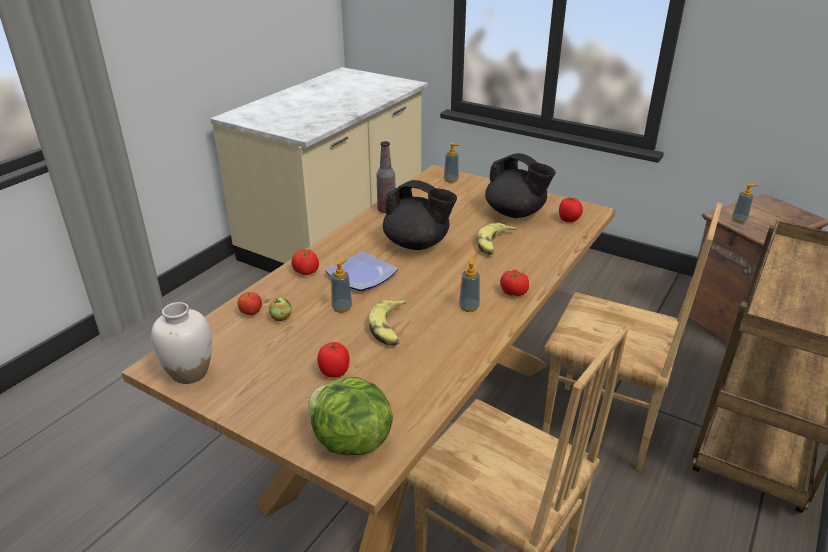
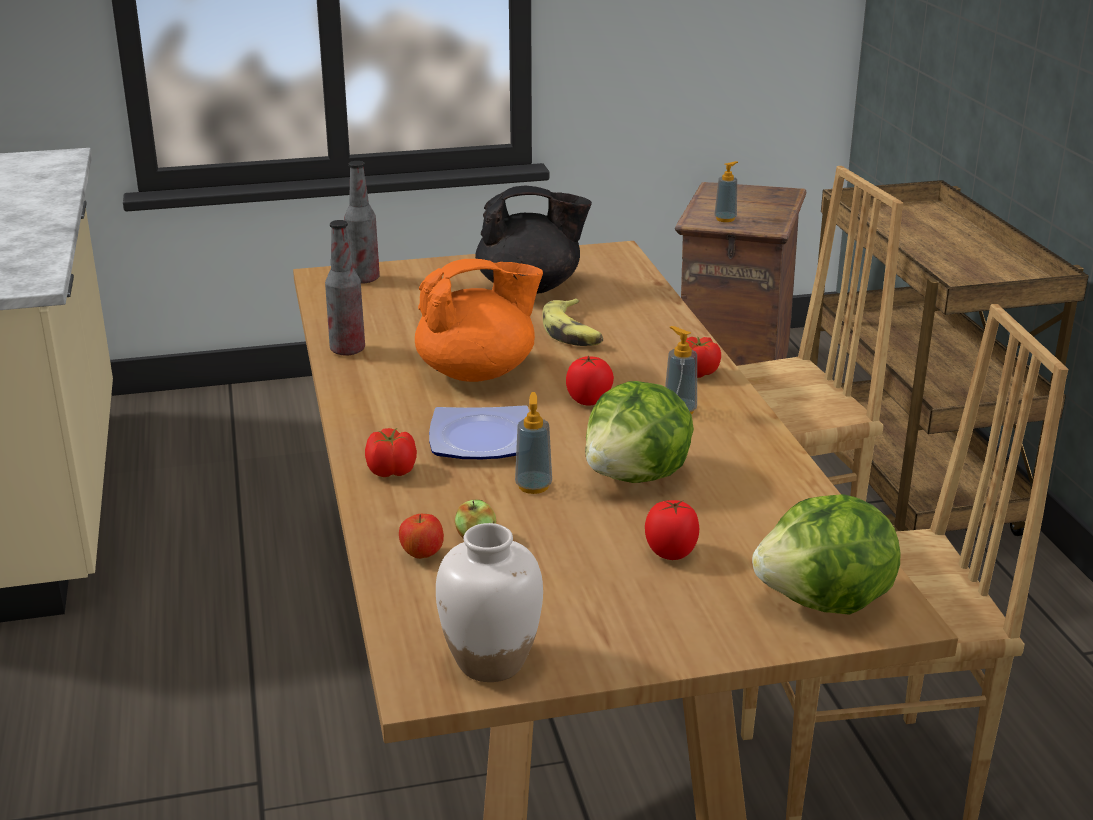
camera: 45 degrees left, 5 degrees down
(389, 328) = (637, 477): banana -> lettuce
(417, 244) = (478, 372): black teapot -> orange teapot
(451, 180) = (364, 279): soap dispenser -> bottle
(569, 220) = (608, 272): tomato -> tomato (589, 401)

